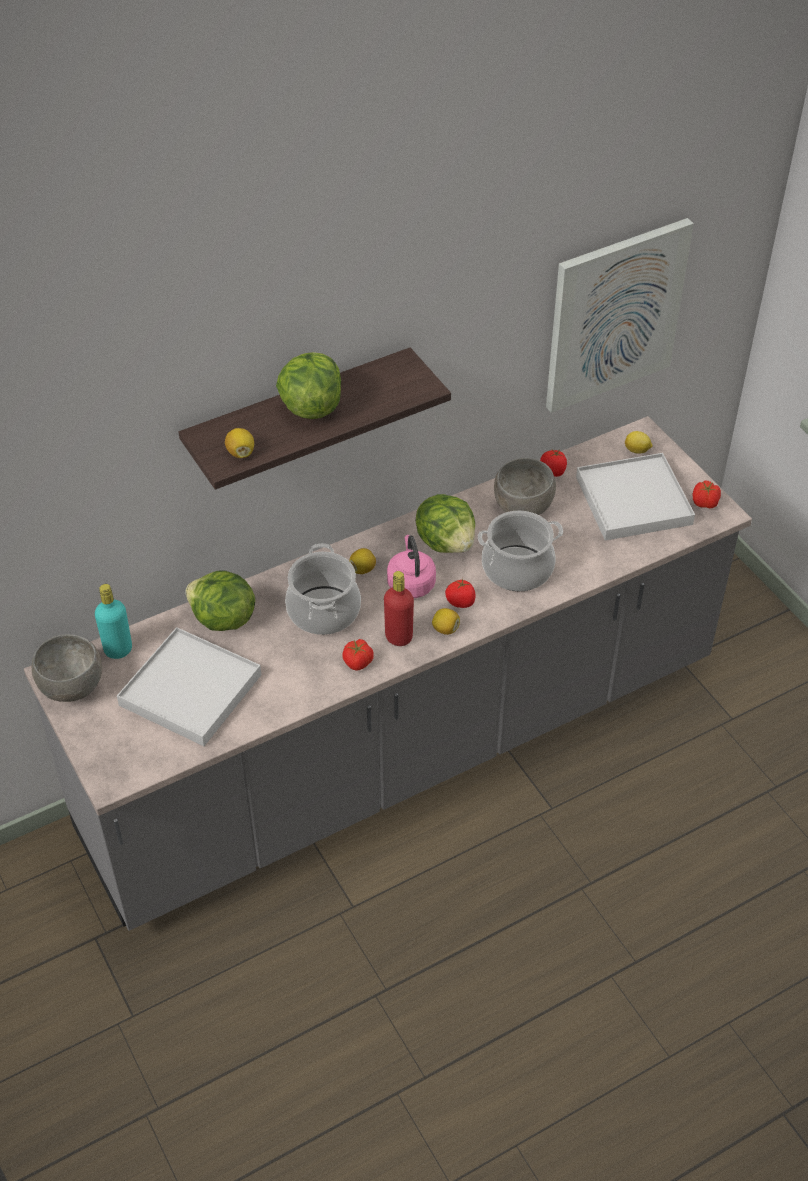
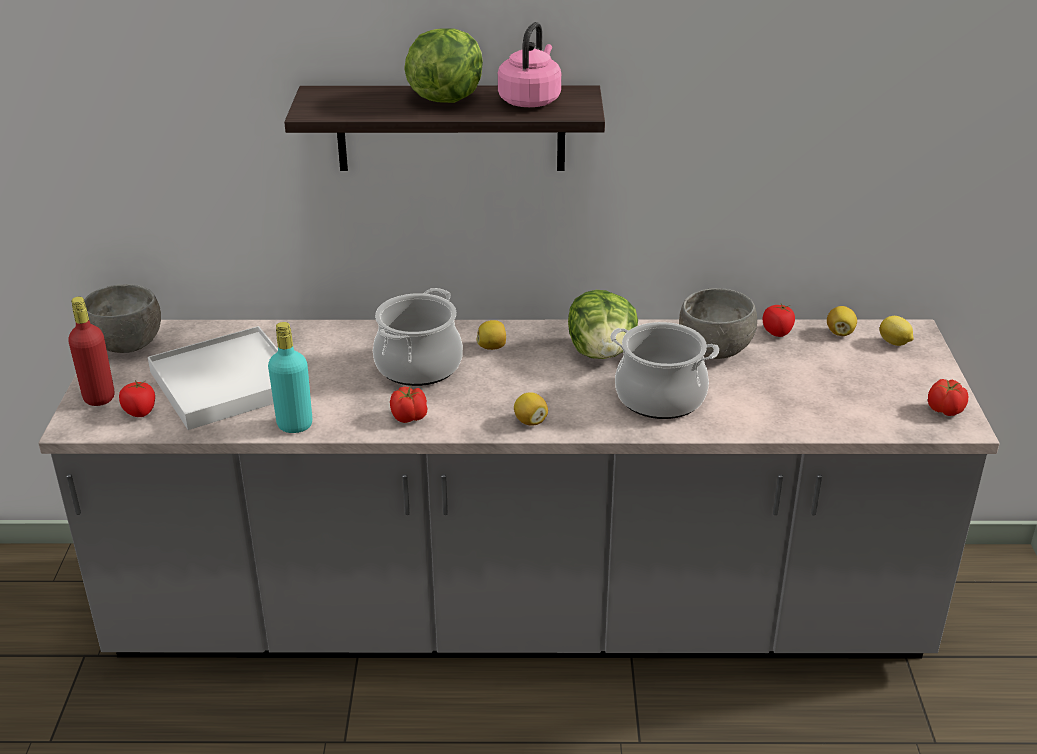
camera: 30 degrees right, 15 degrees down
(118, 650) = (198, 333): turquoise bottle -> turquoise bottle (295, 425)
(222, 620) = (315, 342): lettuce -> none
(240, 452) = (336, 109): lemon -> lemon (840, 333)
(398, 637) = (473, 411): red bottle -> red bottle (99, 398)
(410, 583) = (531, 373): pink kettle -> pink kettle (530, 100)
(461, 602) = (569, 404): tomato -> tomato (140, 411)
(614, 315) = (893, 149): picture -> none
(633, 501) = (853, 382): white tray -> none

